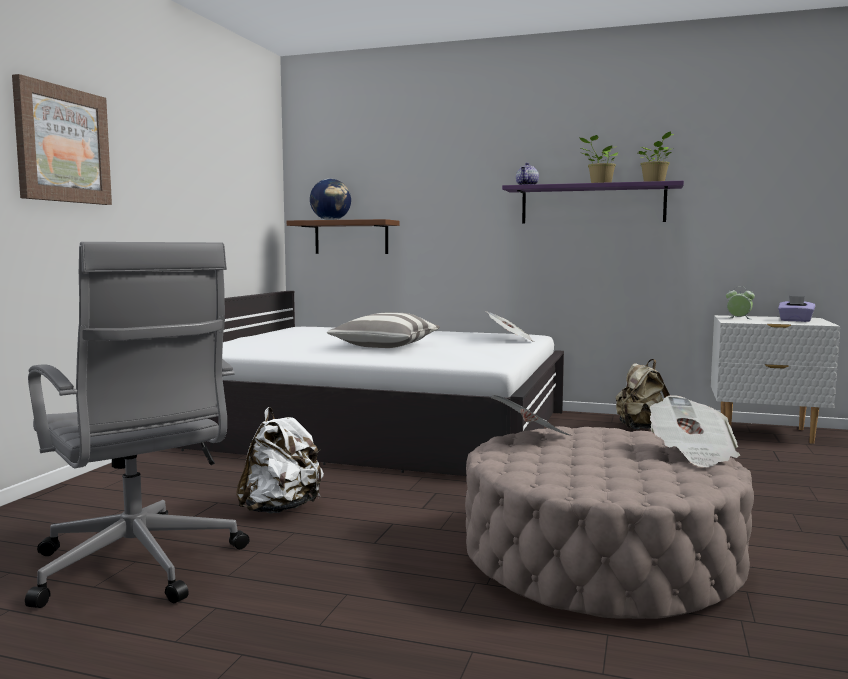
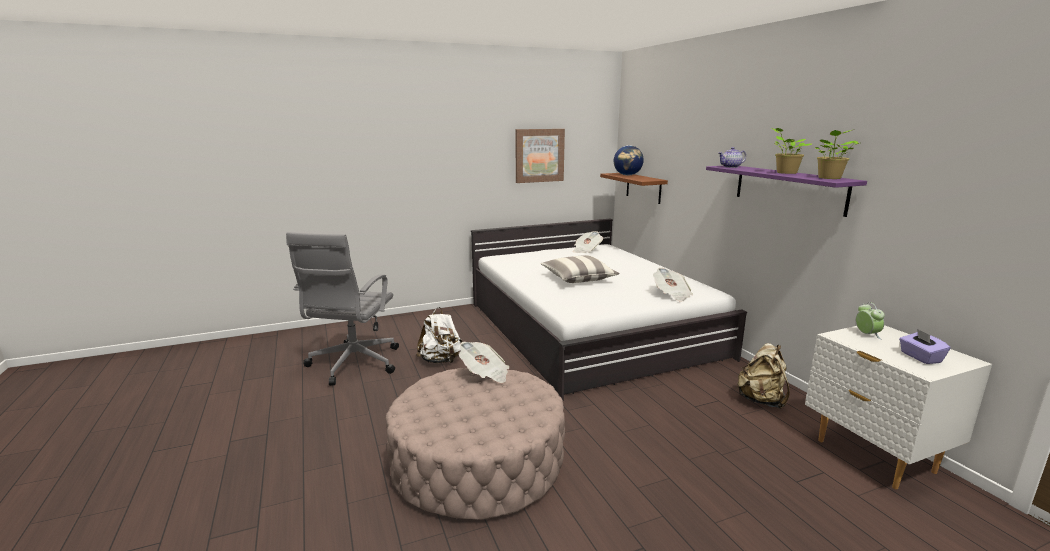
camera: 50 degrees right, 10 degrees up
(62, 145) = (417, 149): picture -> picture (539, 155)
(692, 454) = (510, 427): newspaper -> newspaper (586, 250)

